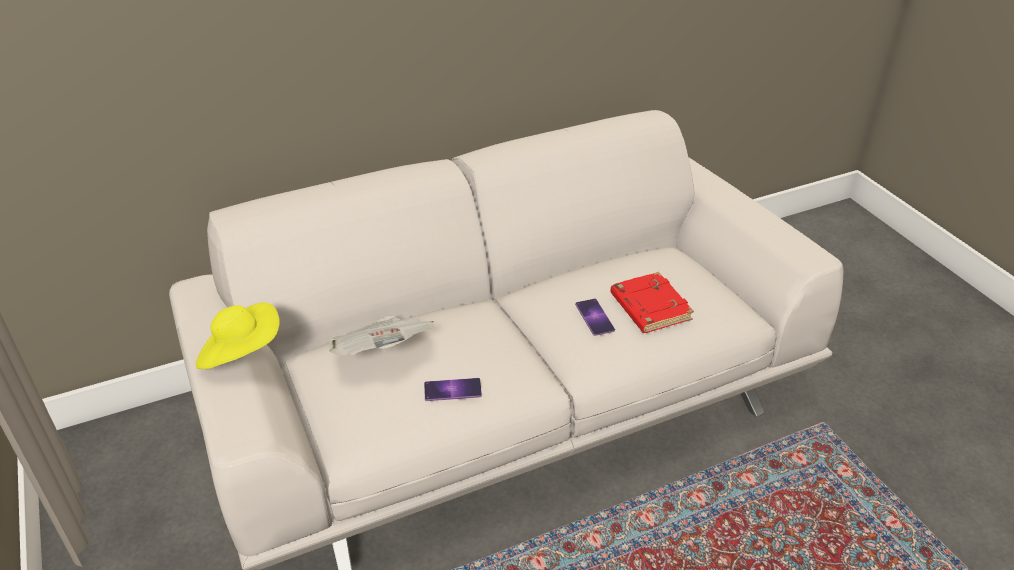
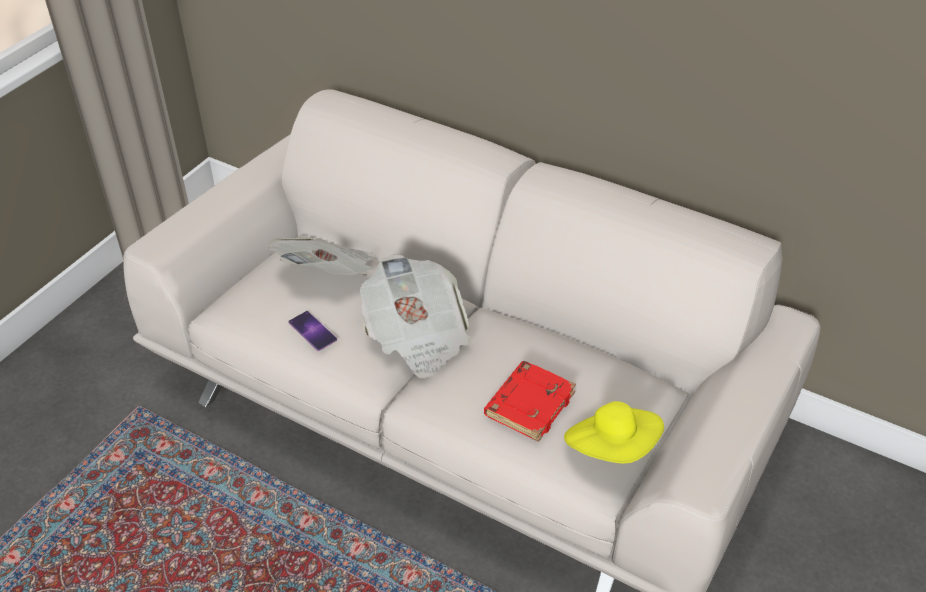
camera: 55 degrees right, 5 degrees up
(242, 354) = (239, 201): yellow hat -> yellow hat (612, 448)
(515, 335) = (416, 337): none -> newspaper
(594, 317) = (480, 373): phone -> none

